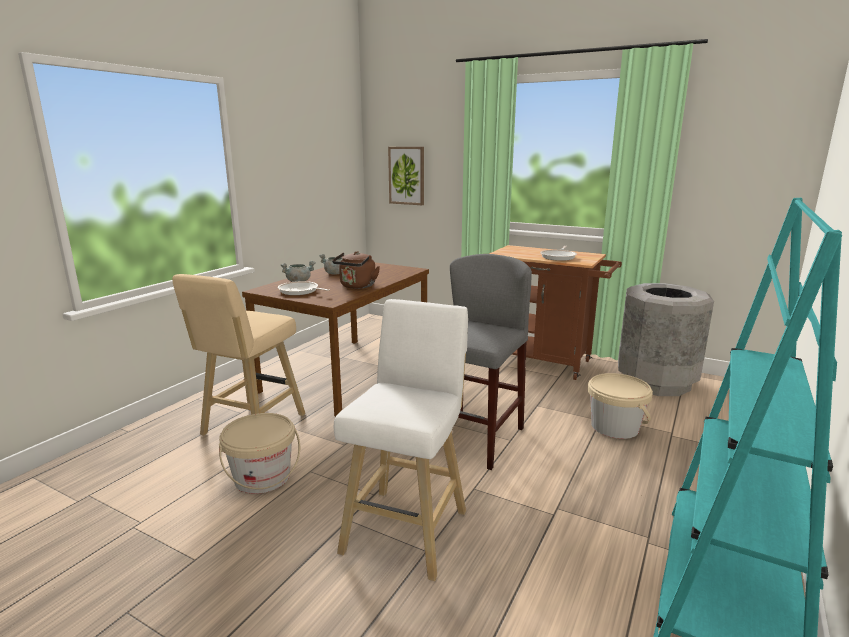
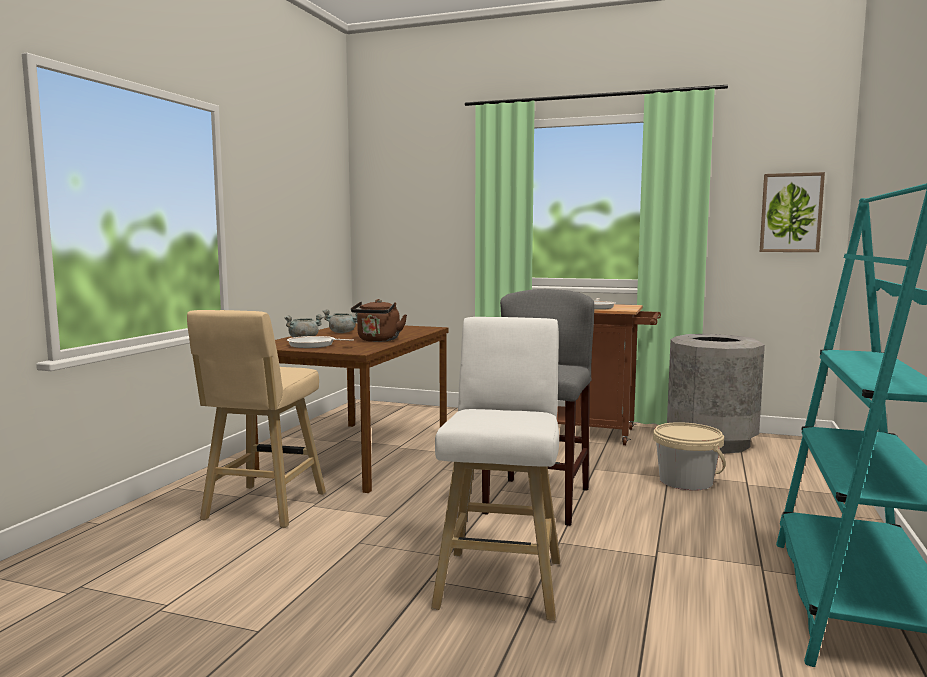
camera: 10 degrees left, 10 degrees down
(262, 477) = (303, 552): beige bucket -> none
(406, 175) = (405, 230): picture -> picture (791, 213)

